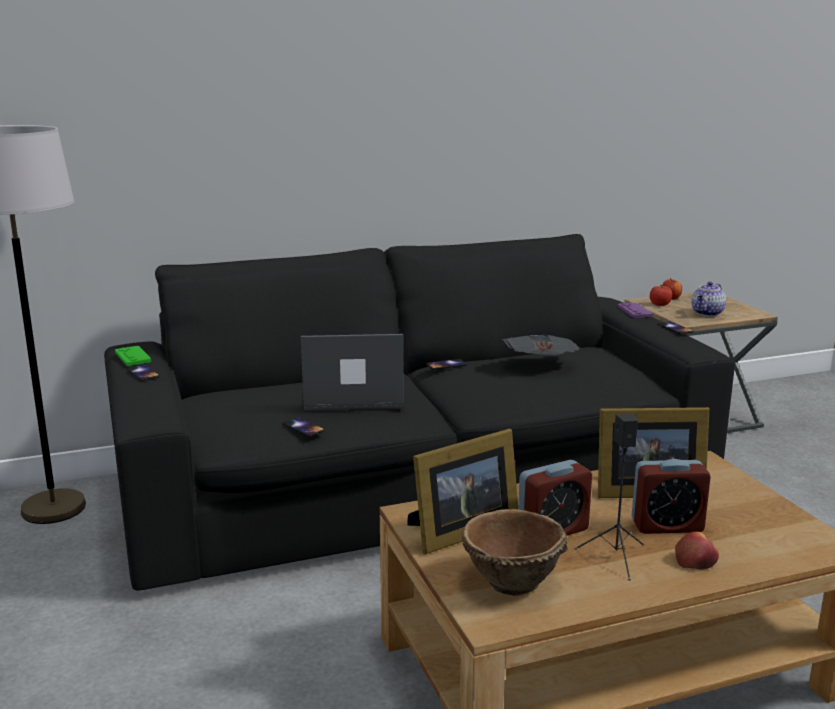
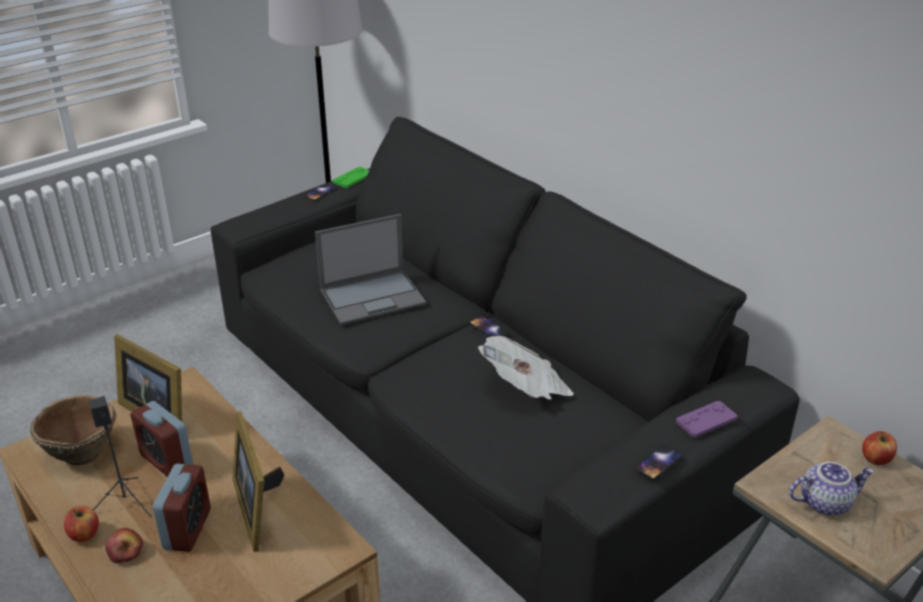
camera: 70 degrees right, 15 degrees up
(303, 427) = (297, 292): phone -> none
(352, 396) = (374, 297): laptop -> laptop turned 90 degrees clockwise
(660, 304) = (829, 450): apple -> apple (84, 534)
(667, 526) = (187, 529): alarm clock -> alarm clock turned 150 degrees counterclockwise
(708, 313) = (824, 502): teapot -> teapot turned 150 degrees clockwise

